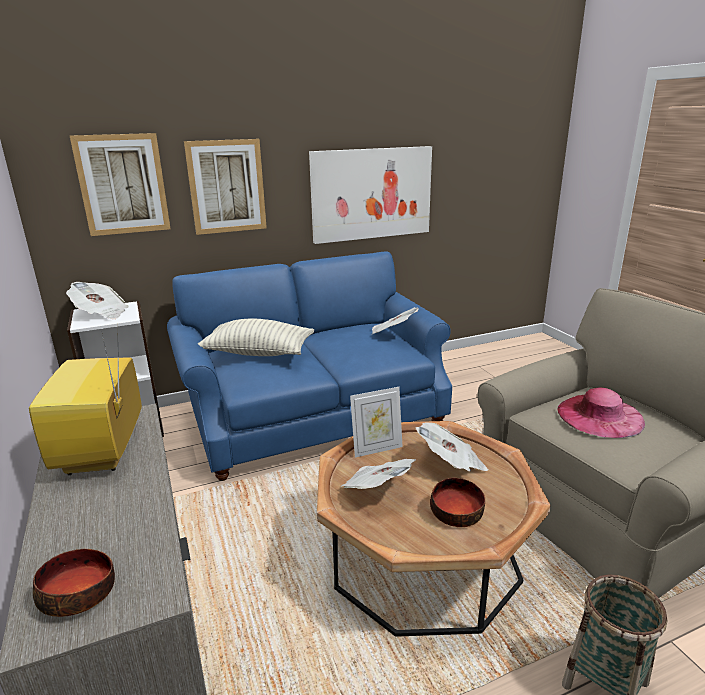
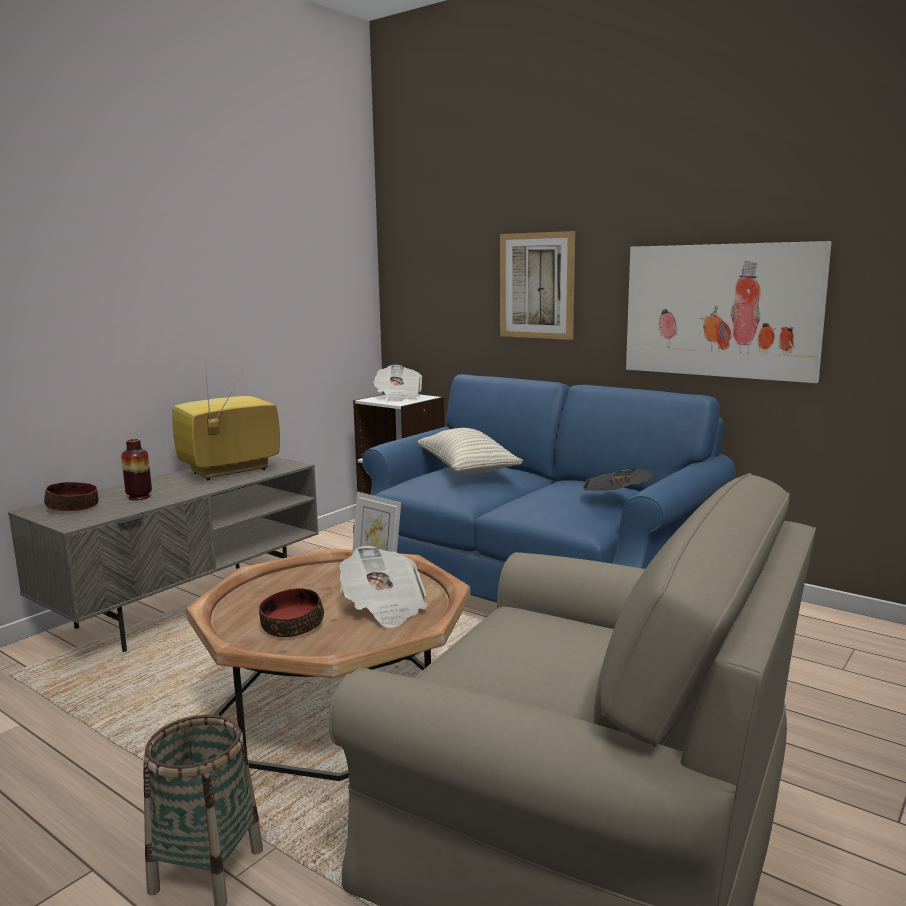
camera: 60 degrees right, 10 degrees down
(112, 528) = (139, 497): none -> vase
(123, 184) = (448, 277): picture -> none
(377, 489) = (303, 586): newspaper -> none
(600, 416) = (546, 642): pink hat -> none

